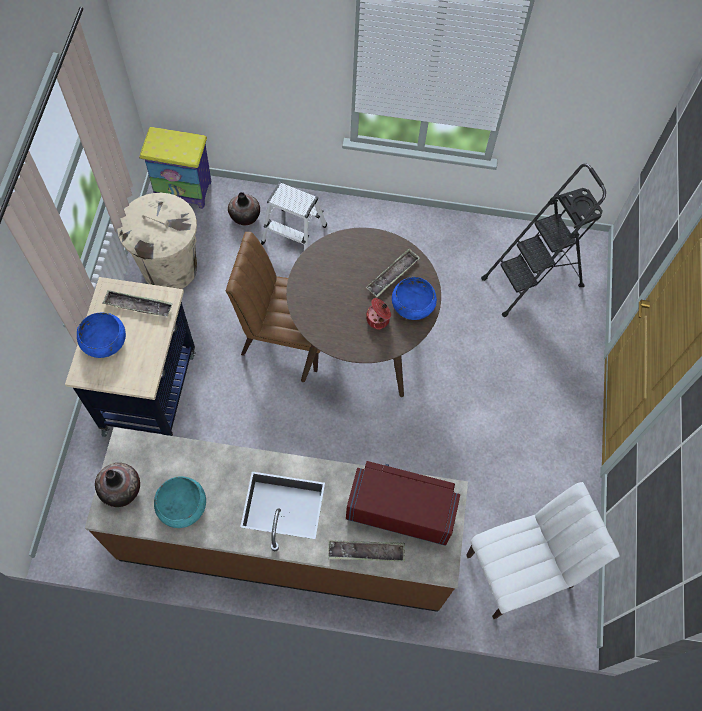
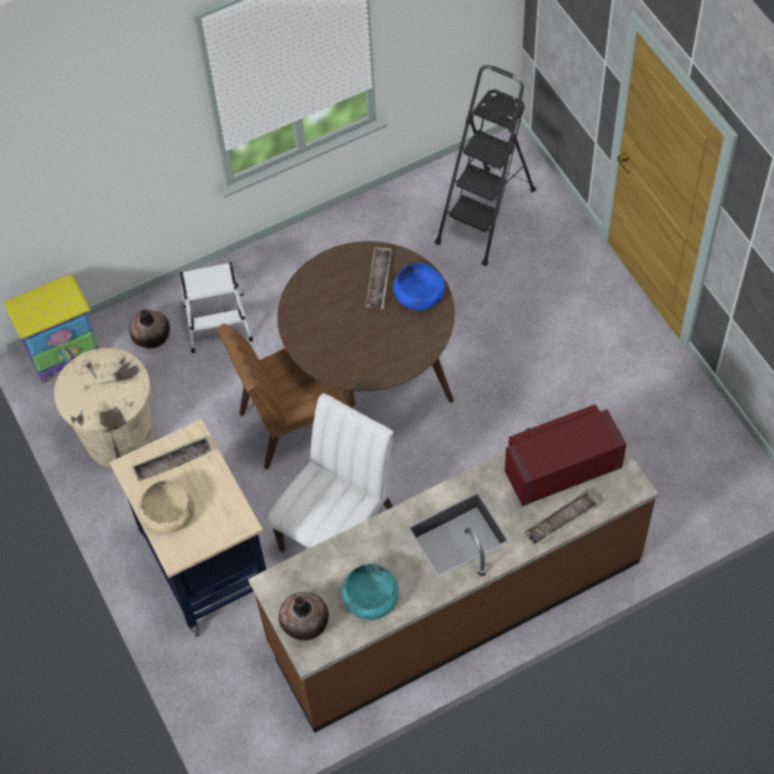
camera: 30 degrees left, 5 degrees down
(103, 340) = (168, 513): blue bowl -> beige bowl
(378, 319) = (400, 328): cooking pot -> none
(518, 572) = (681, 479): white chair -> white chair (338, 532)

